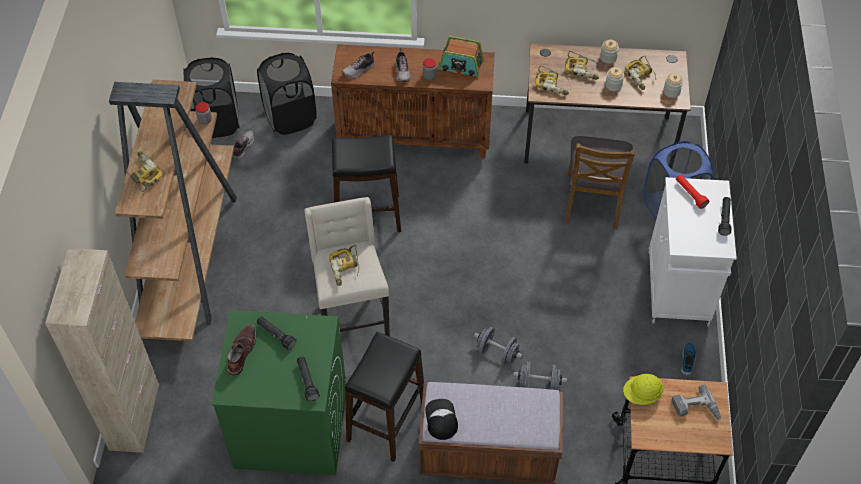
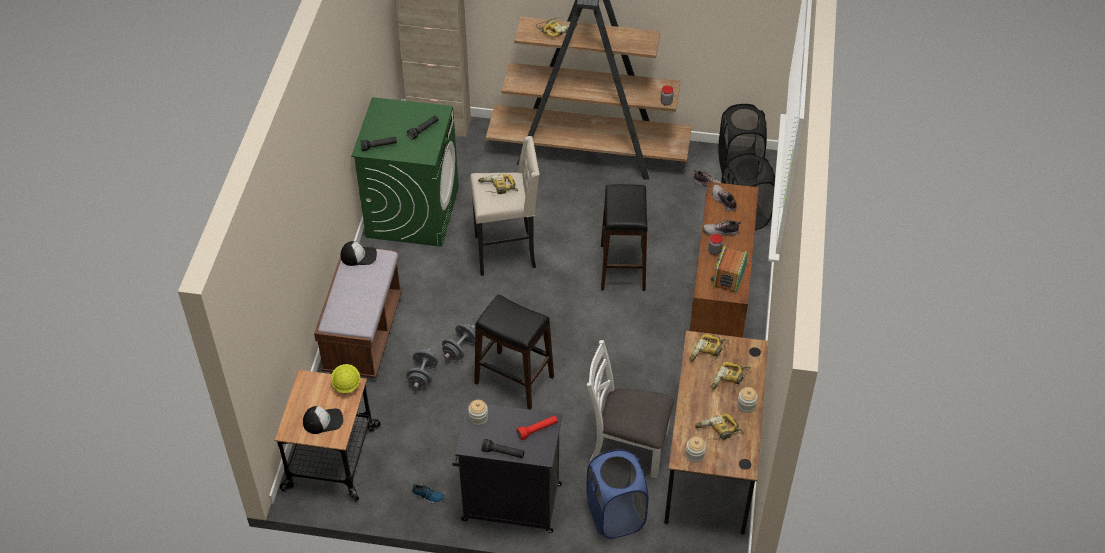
camera: 95 degrees right, 5 degrees down
(241, 352) = (412, 112): brown boot -> none
(386, 421) = (406, 270): black stool -> black stool (513, 380)
(593, 201) = (628, 446): brown chair -> white chair
(613, 85) = (705, 404): jar -> jar (478, 418)
(678, 290) = (509, 502): white cabinet -> black cabinet
(695, 409) = (323, 421): power drill -> cap

